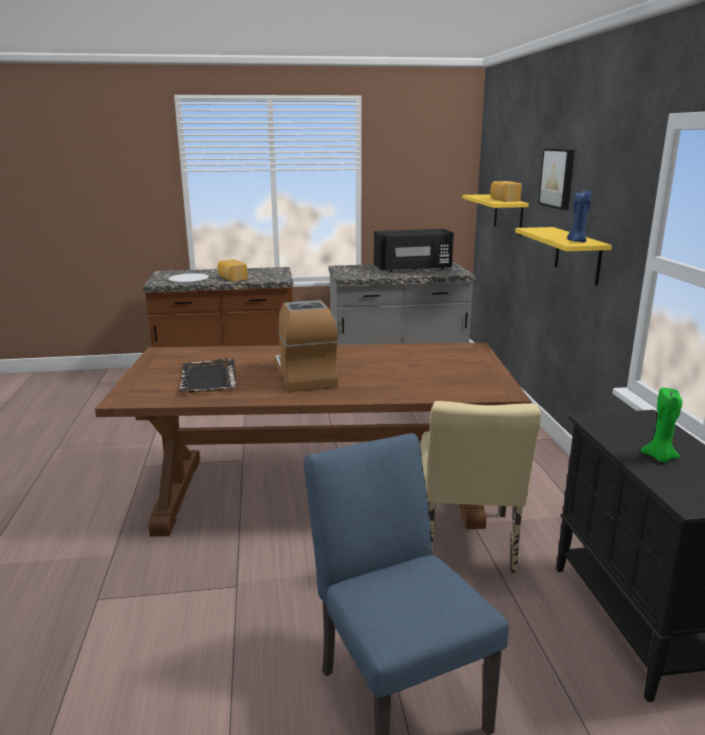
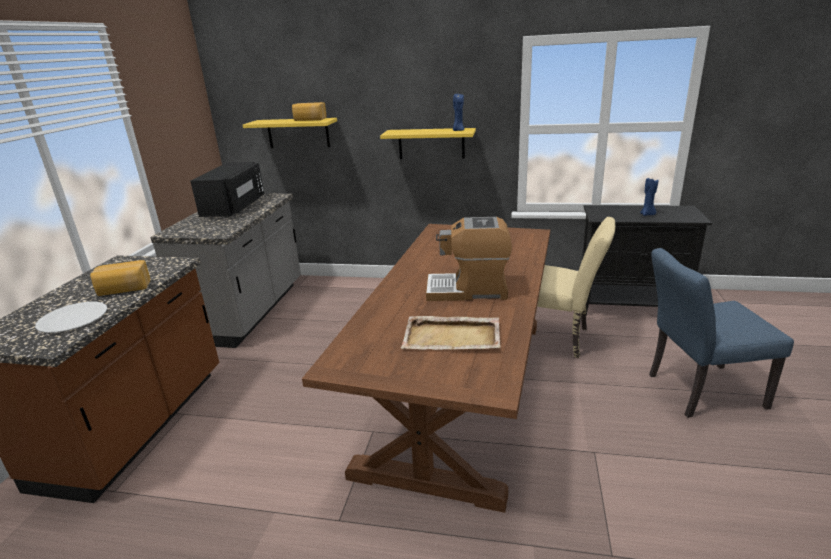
camera: 70 degrees left, 5 degrees up
(208, 379) = (452, 336): black tray -> beige tray
(558, 178) = (385, 91): picture -> none
(660, 457) = (647, 214): green candle -> blue candle

